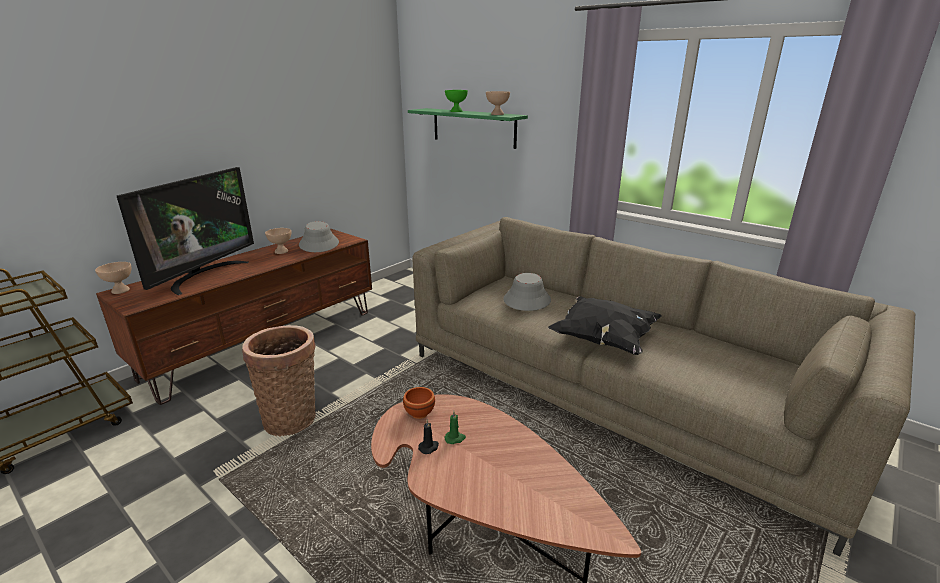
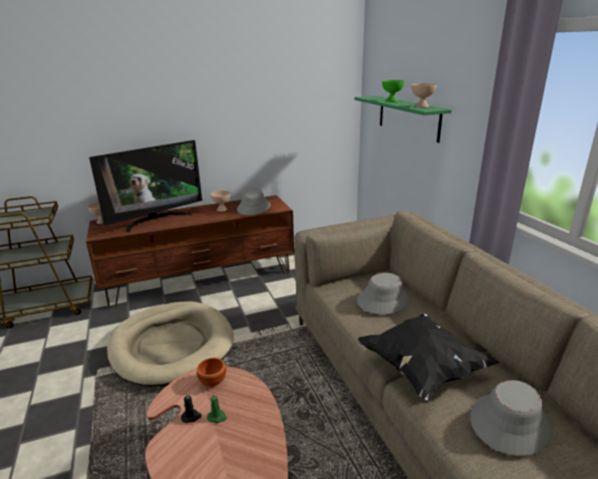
camera: 30 degrees right, 0 degrees up
(292, 417) = (172, 346): basket -> beige dog bed
(692, 354) = (509, 423): none -> grey hat

